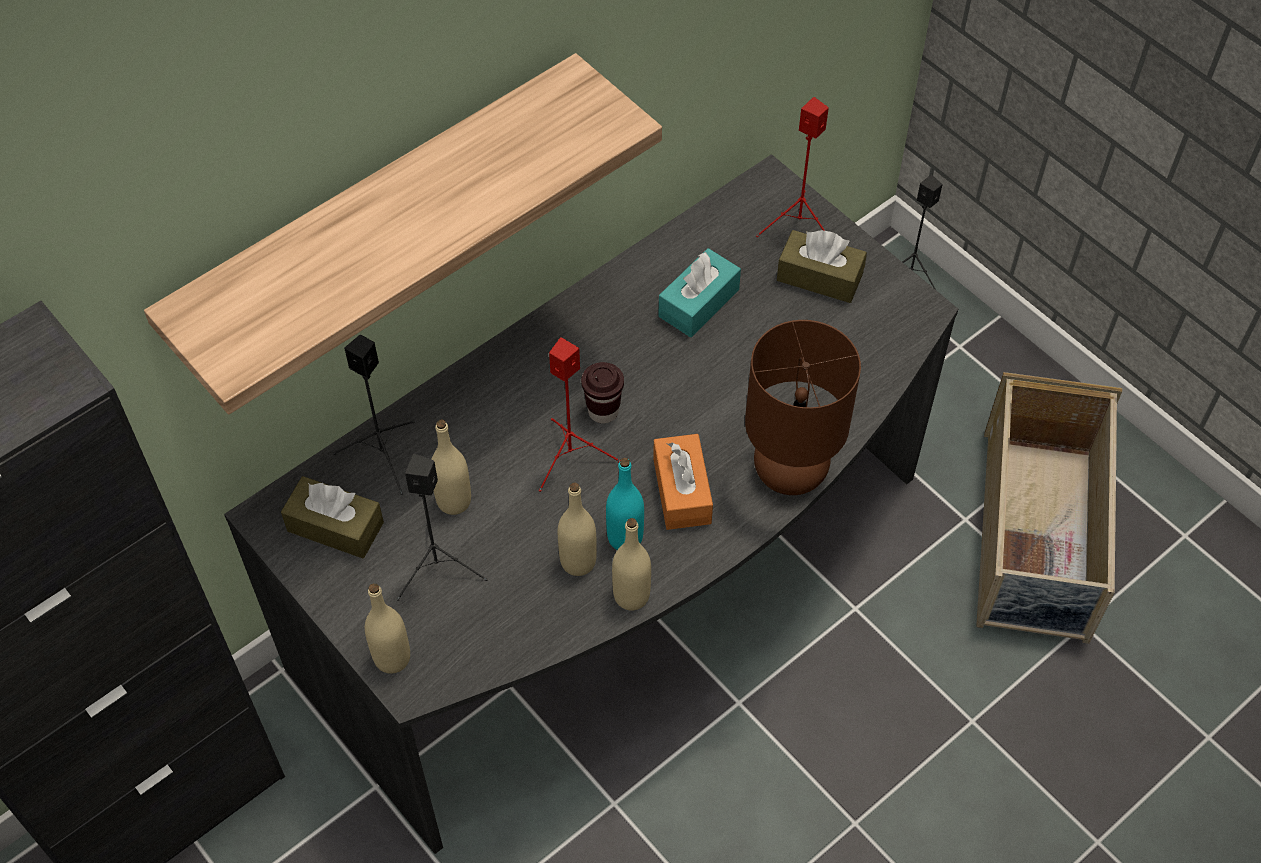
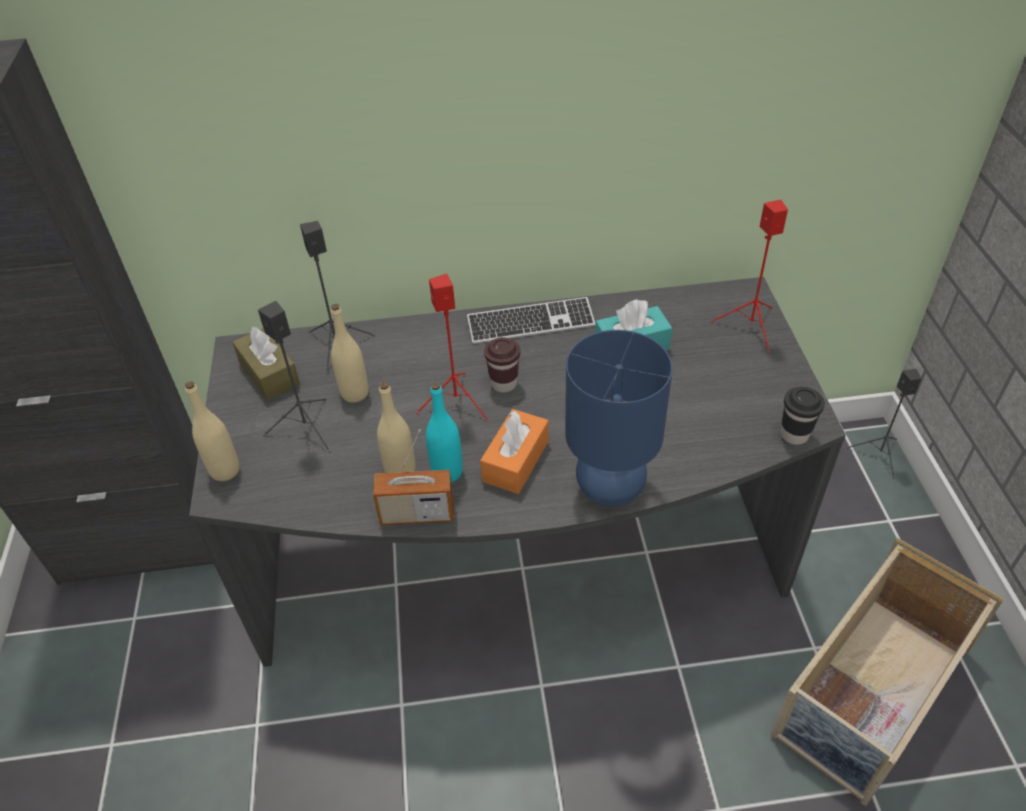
camera: 35 degrees right, 10 degrees down
(379, 214) = (367, 136): shelf -> none
(574, 324) = (531, 323): none -> keyboard
(631, 596) = (417, 514): beige bottle -> radio
(789, 471) = (609, 487): brown table lamp -> blue table lamp
(819, 277) = (740, 366): brown tissue box -> none
(915, 331) = (794, 435): none -> black cup

